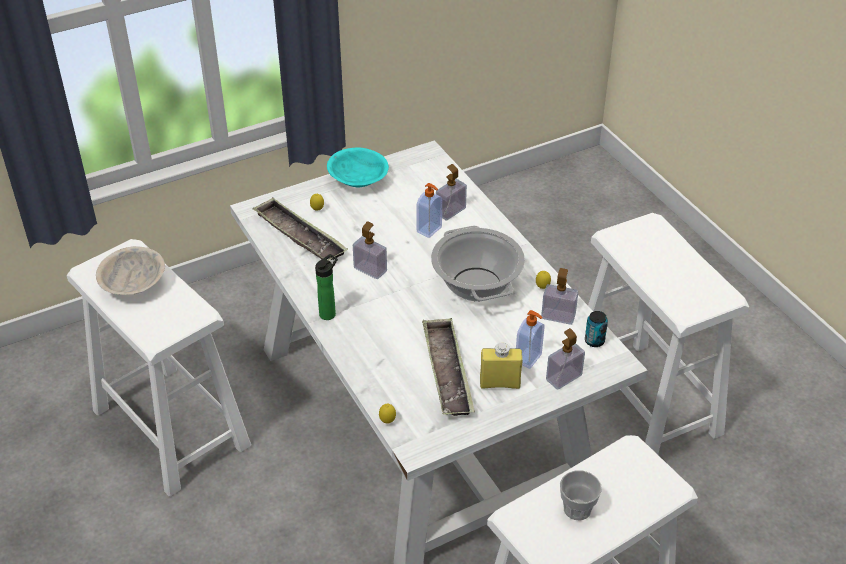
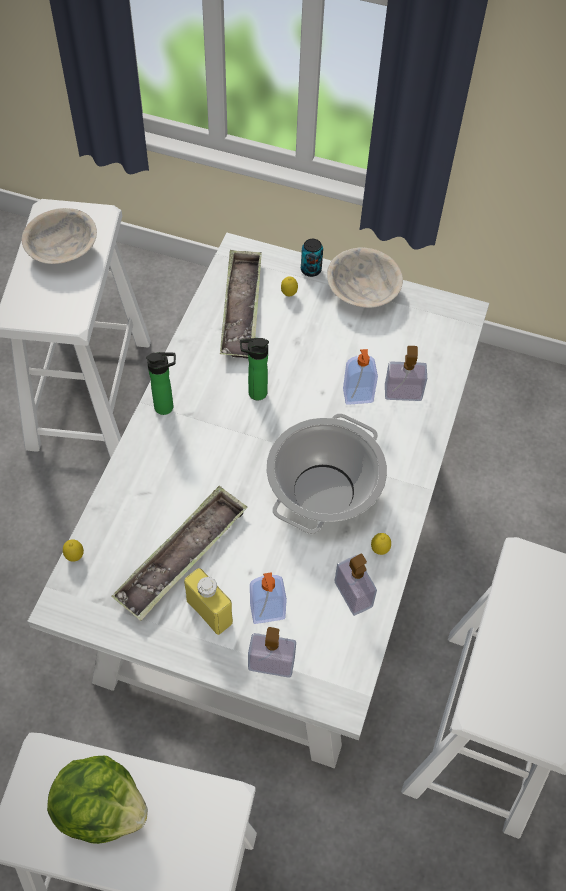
camera: 45 degrees right, 15 degrees up
(358, 180) = (362, 291): turquoise bowl -> beige bowl
(370, 269) = (254, 393): soap dispenser -> bottle
(577, 509) = (101, 808): cup -> lettuce
(594, 341) = (351, 654): can -> can (311, 270)

